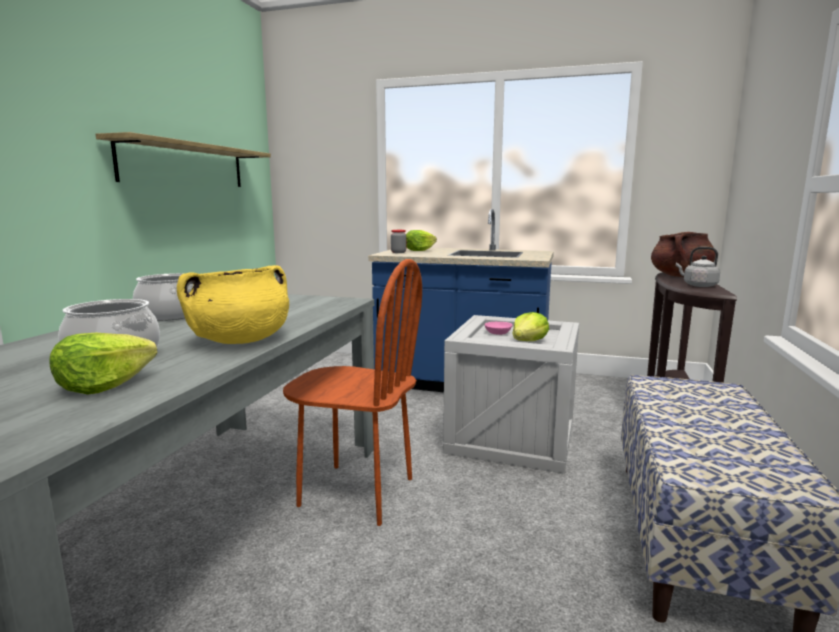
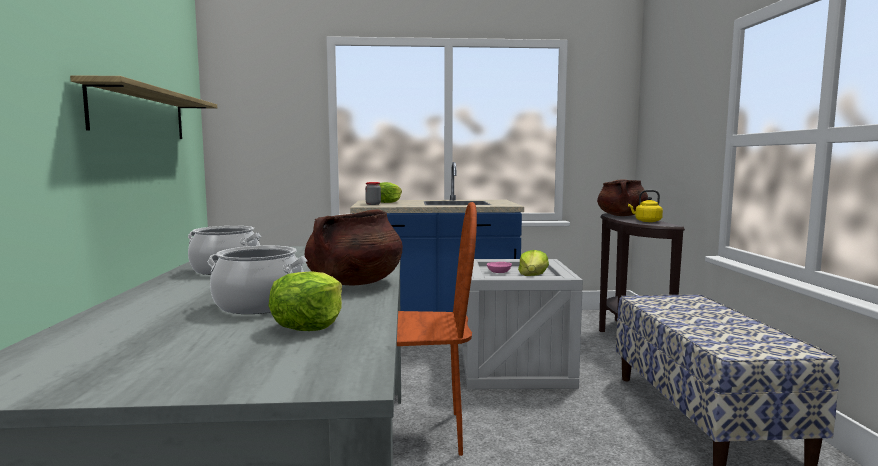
camera: 20 degrees left, 5 degrees down
(240, 340) = (354, 283): yellow cooking pot -> brown cooking pot
(698, 285) = (646, 221): grey kettle -> yellow kettle

